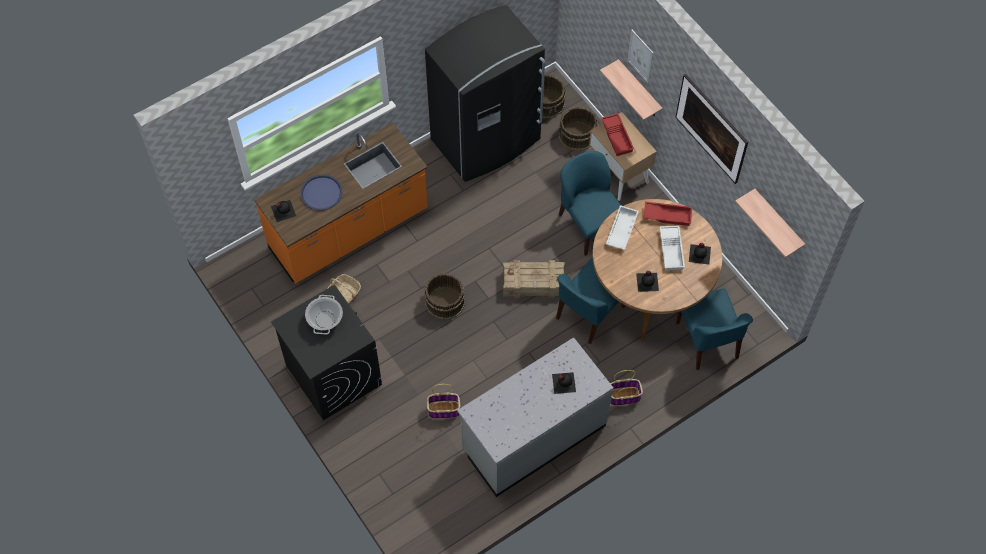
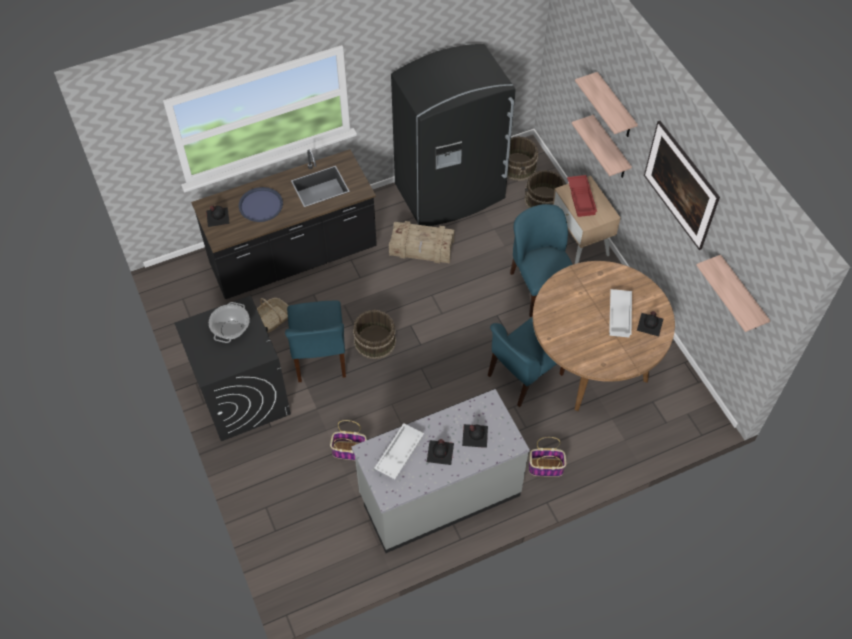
camera: 10 degrees right, 5 degrees down
(349, 231) = (293, 258): orange counter -> black counter
(534, 284) = (471, 337): crate -> crate (422, 248)
(621, 230) = (568, 287): white tray -> white tray (399, 453)
(640, 56) = (615, 107): picture -> shelf
(647, 281) = (588, 344): black bottle -> black bottle (440, 452)
(667, 215) = (621, 280): red tray -> none
(707, 341) = (646, 424): blue chair -> blue chair (320, 356)

